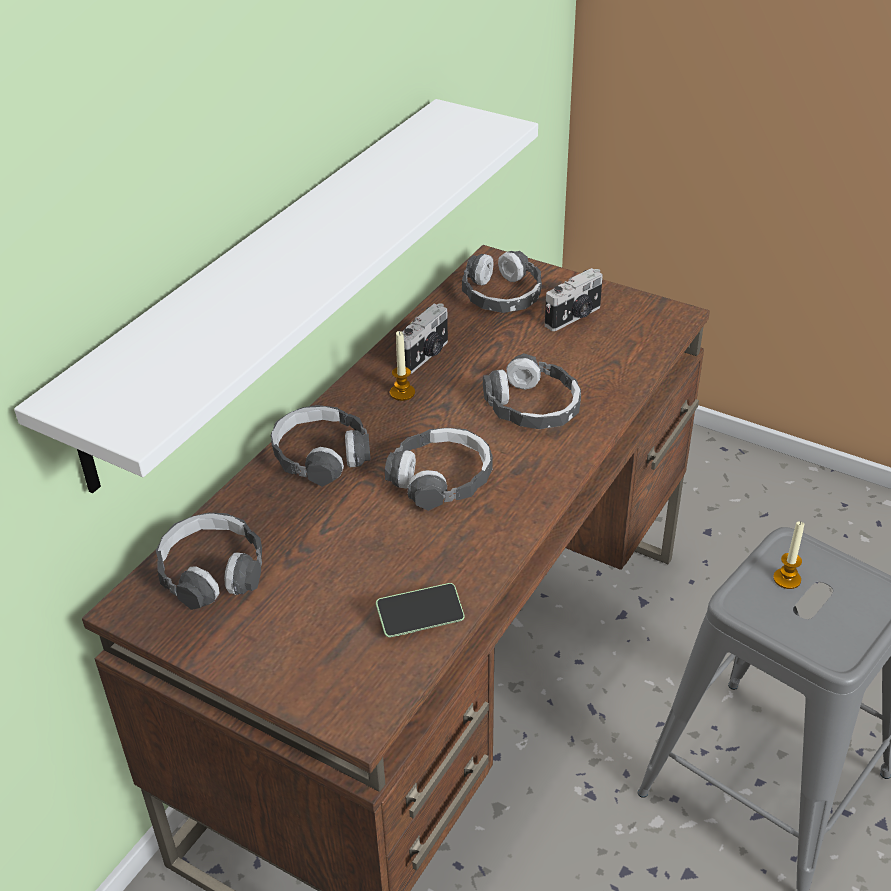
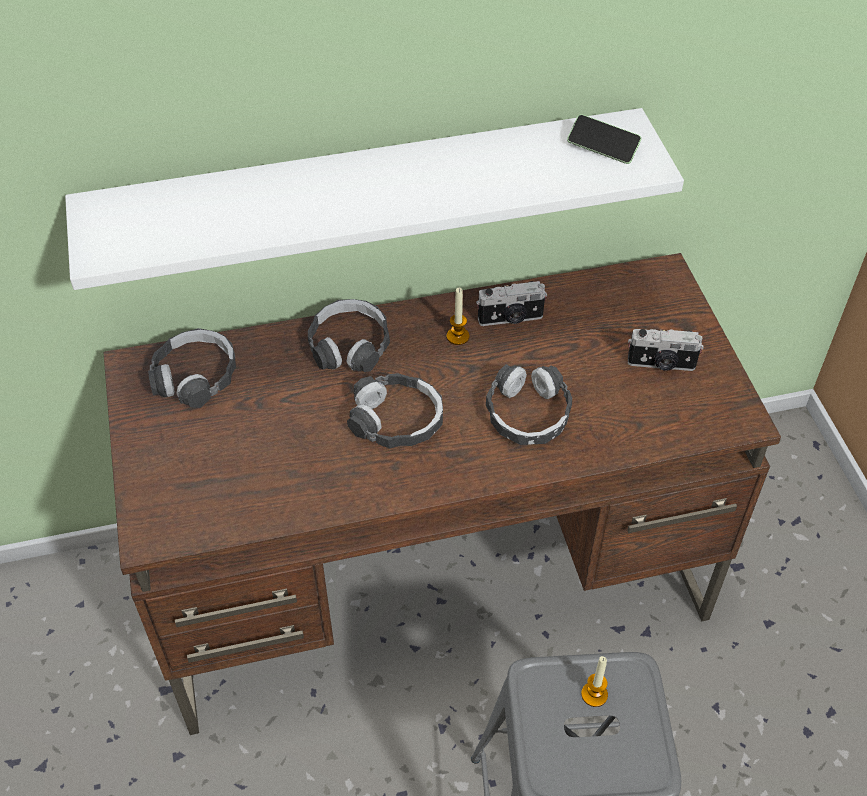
camera: 45 degrees right, 10 degrees up
(420, 618) = (259, 505): phone -> phone (602, 147)
(502, 295) = (633, 307): headphones -> none

